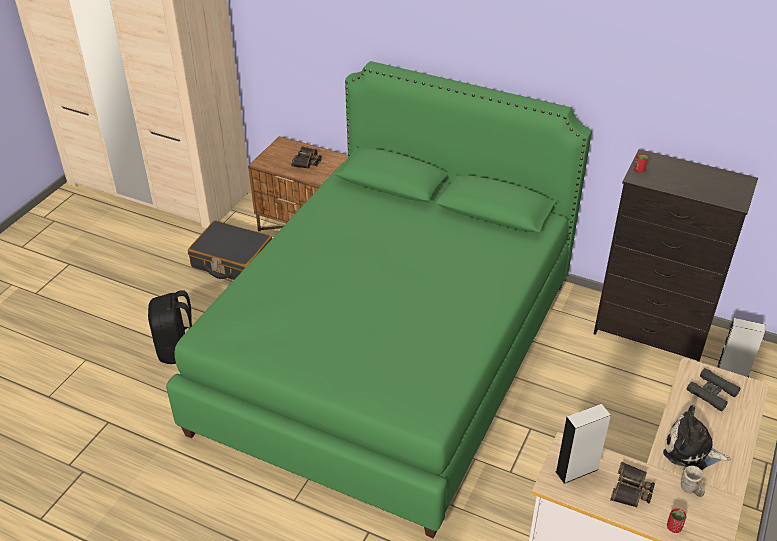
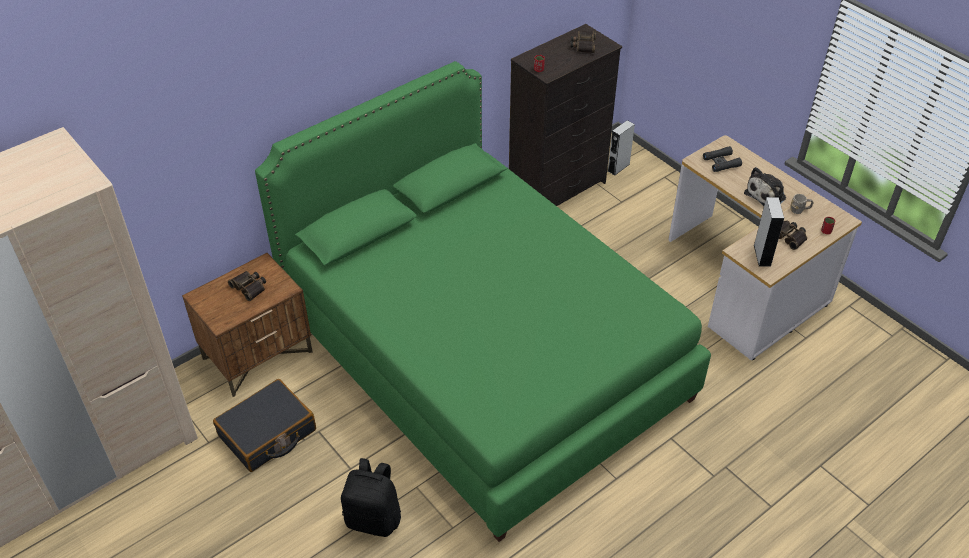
camera: 65 degrees left, 5 degrees up
(716, 186) = (583, 45): none -> binoculars

